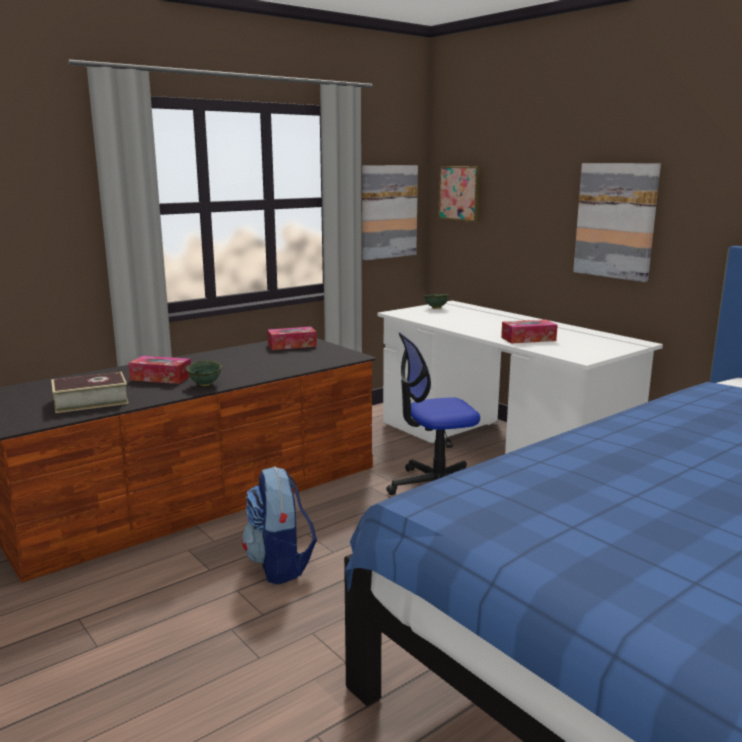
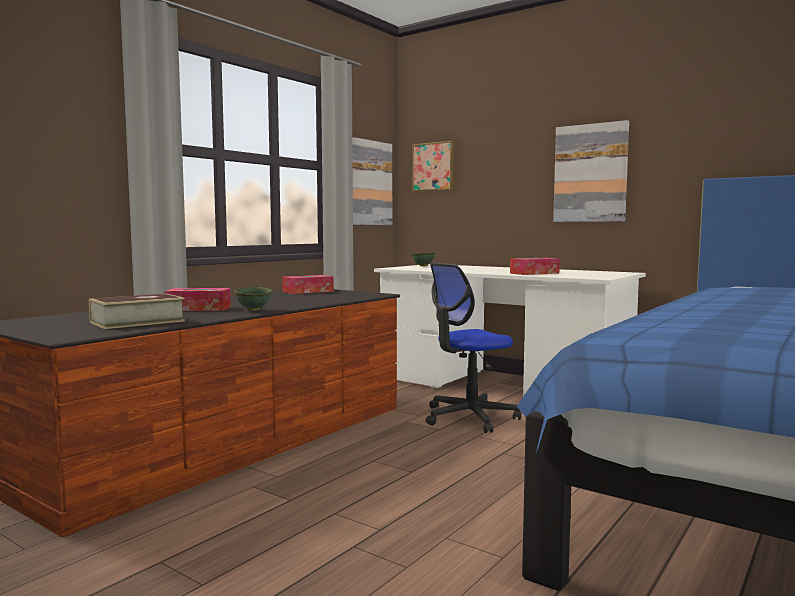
camera: 15 degrees left, 10 degrees down
(280, 565) = (365, 487): backpack -> none

